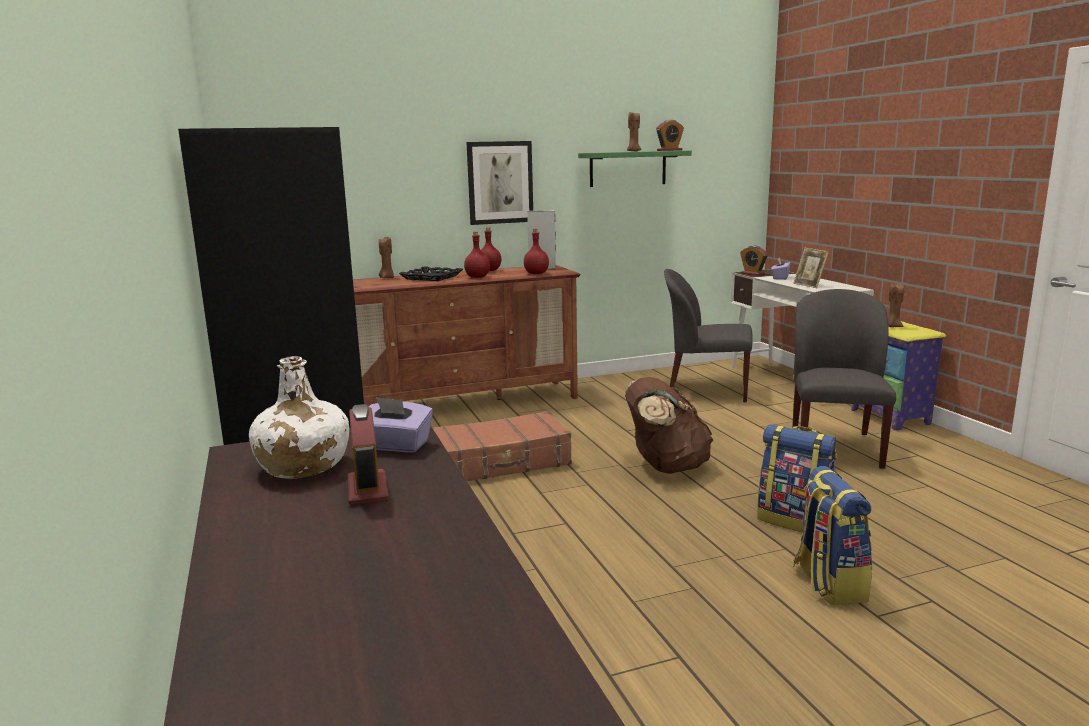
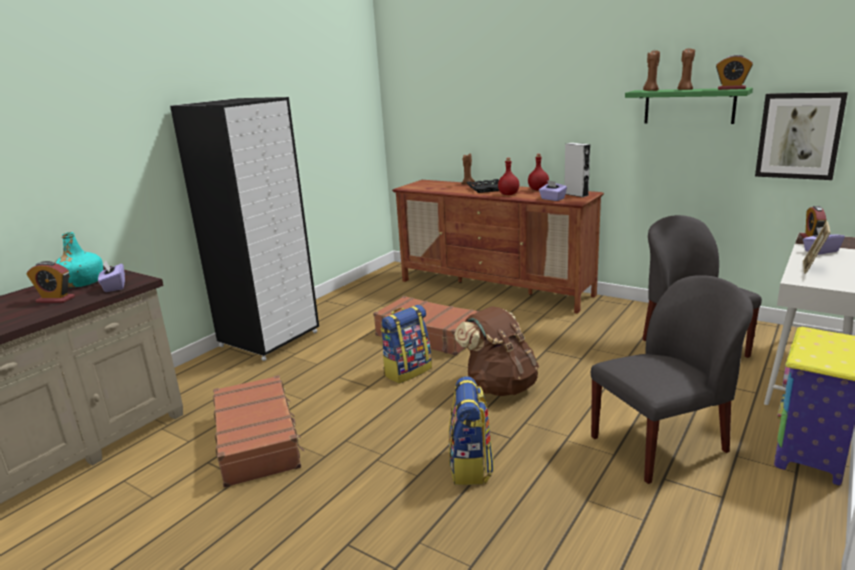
camera: 55 degrees right, 5 degrees up
(302, 466) = (82, 283): white bottle -> turquoise bottle
(367, 489) = (55, 299): alarm clock -> alarm clock turned 60 degrees clockwise
(500, 182) = (559, 115): picture -> picture (799, 136)
(536, 273) = (552, 199): red bottle -> purple tissue box
(598, 623) = (258, 440): none -> brown suitcase
(828, 583) = (378, 509): backpack -> backpack (407, 371)
(892, 326) = (822, 345): brown candle -> brown candle (650, 90)

